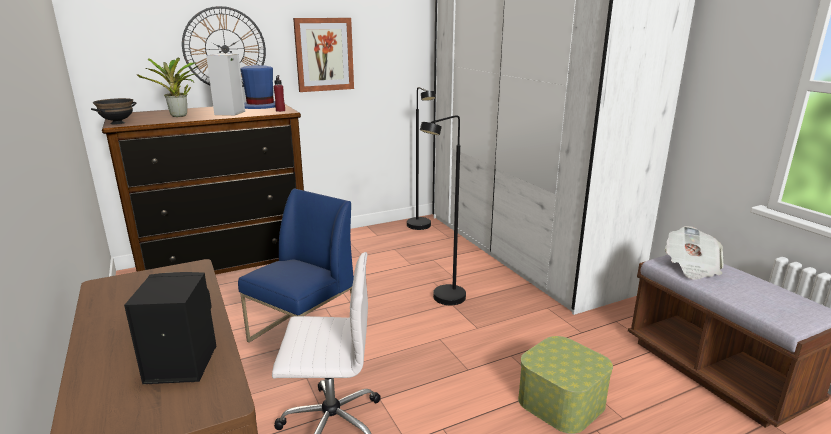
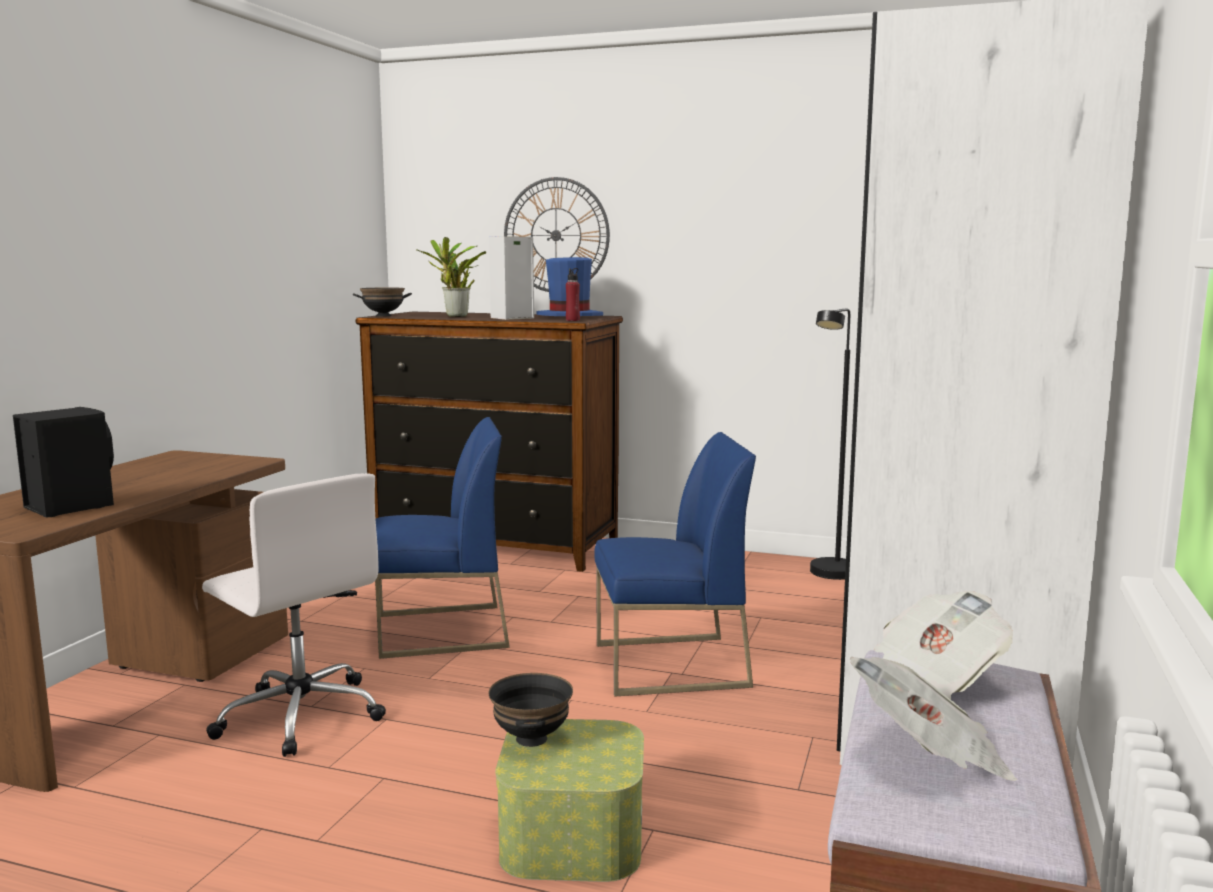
camera: 45 degrees right, 10 degrees down
(324, 54) = (697, 248): picture -> none
(444, 301) = (669, 666): black floor lamp -> blue chair
(542, 365) = (530, 739): none -> black bowl
(756, 296) = (930, 756): none -> newspaper

